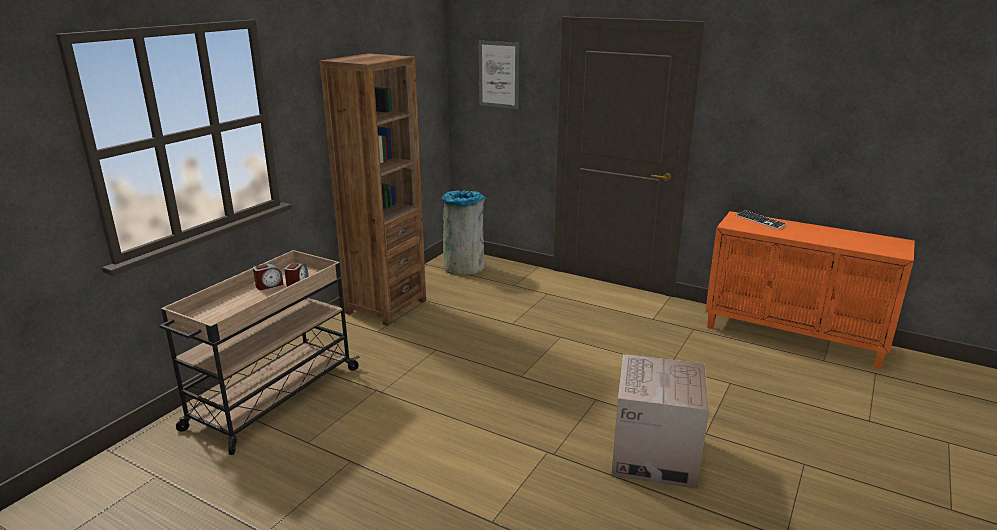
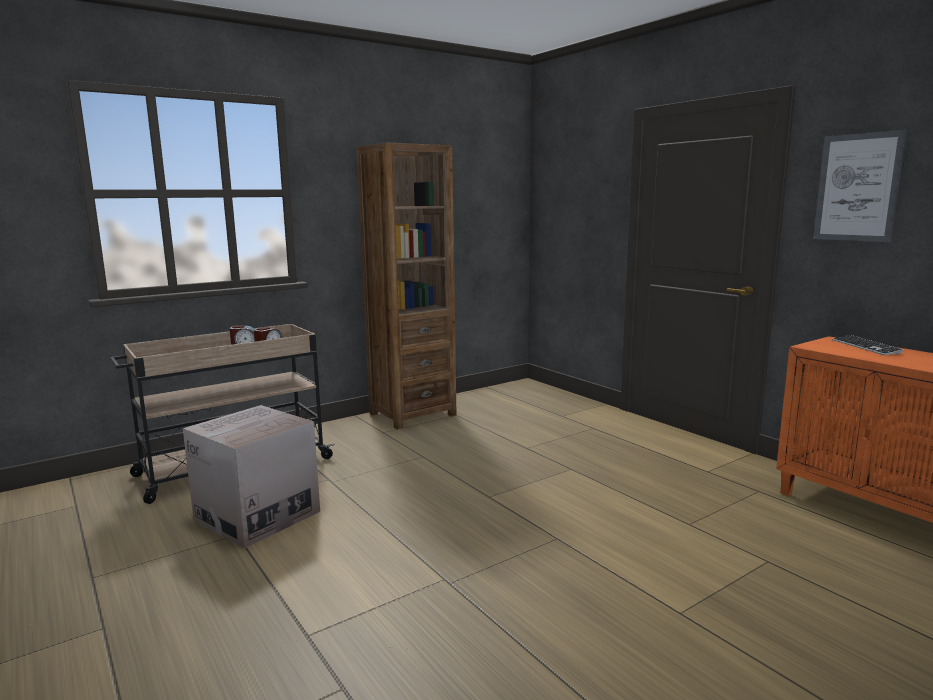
camera: 25 degrees right, 10 degrees down
(464, 268) = (523, 395): grey trash can -> none
(499, 74) = (573, 183): picture -> picture (857, 187)
(654, 455) = (580, 620): cardboard box -> cardboard box (257, 516)

